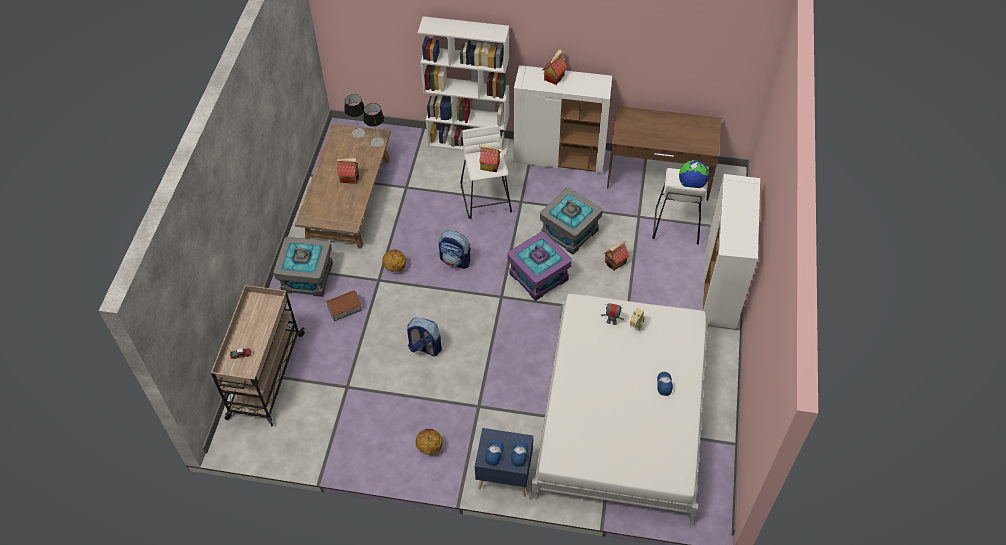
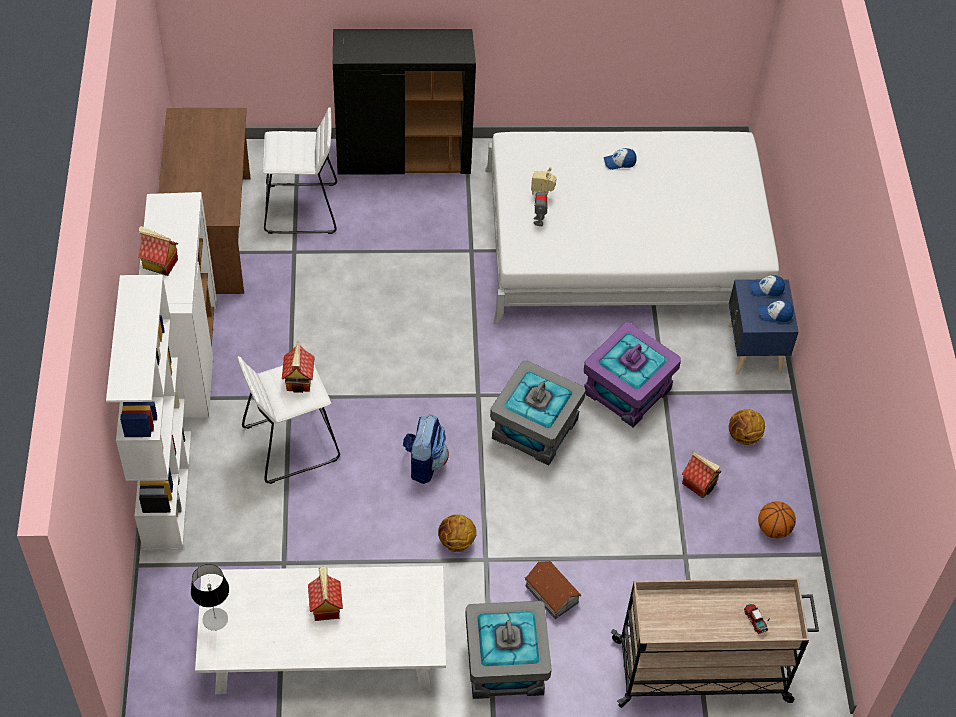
camera: 105 degrees left, 0 degrees up
(349, 199) = (325, 644): brown coffee table -> white coffee table
(350, 445) = (773, 529): none -> basketball
(377, 142) = (234, 584): table lamp -> none
(424, 347) = (591, 473): backpack -> none
(538, 277) = (432, 356): purple storage box -> purple storage box (627, 391)
(570, 232) = (339, 328): grey storage box -> grey storage box (534, 428)
(615, 262) = (386, 270): toy house -> toy house (699, 483)
(691, 185) = (295, 142): globe -> none
(720, 288) = (404, 158): white cabinet -> black cabinet

